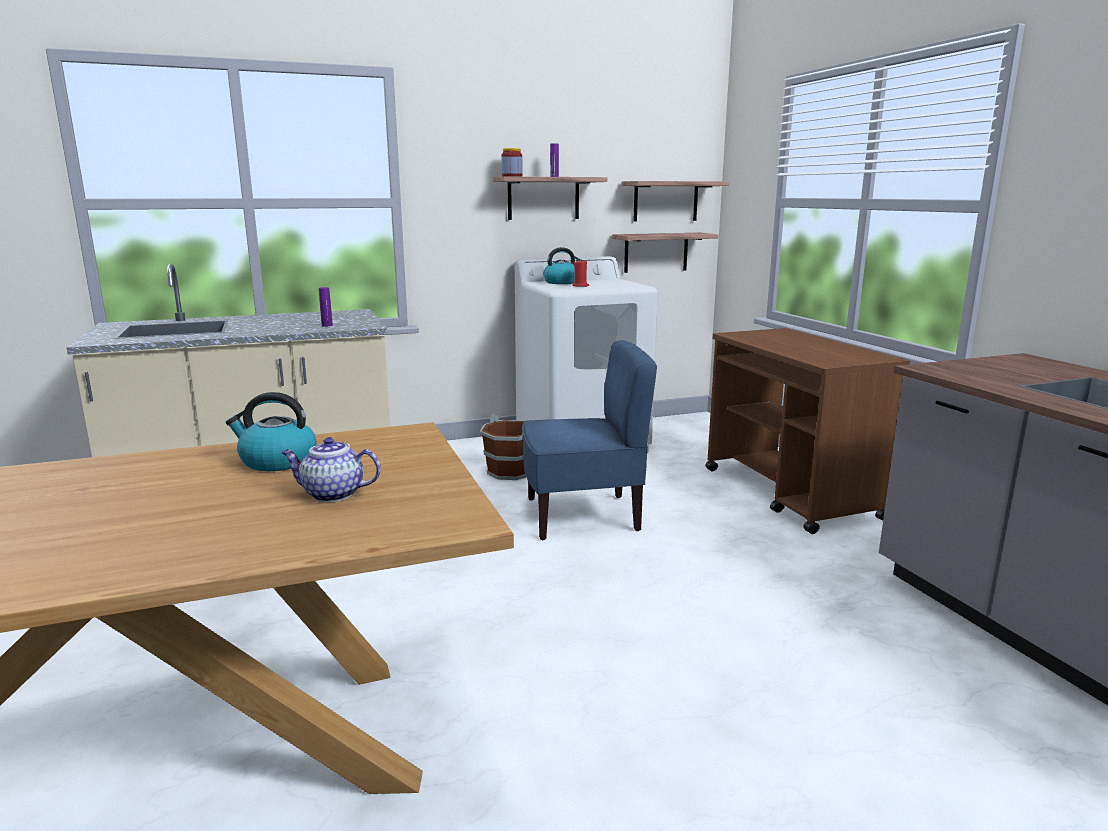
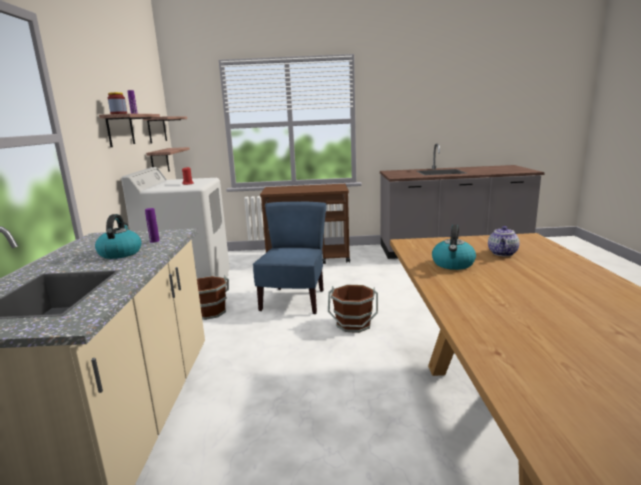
camera: 70 degrees left, 0 degrees up
(518, 577) = (354, 324): none -> brown bucket
(562, 282) = (164, 185): kettle -> kettle (120, 253)

